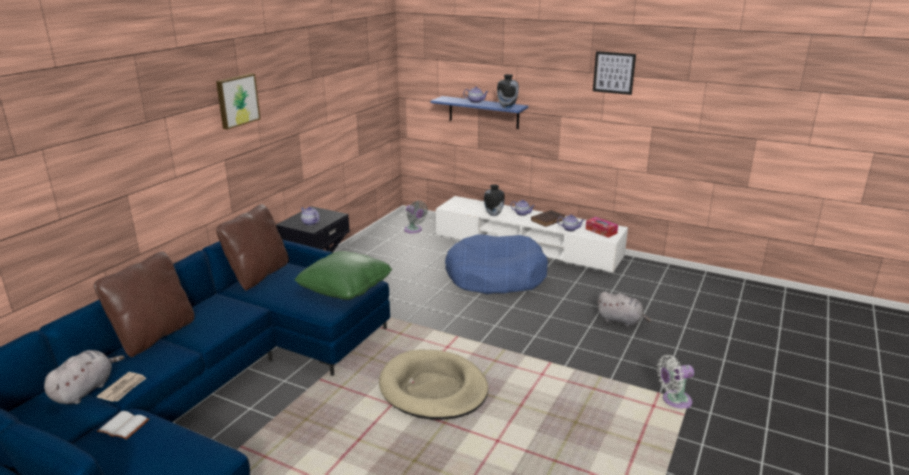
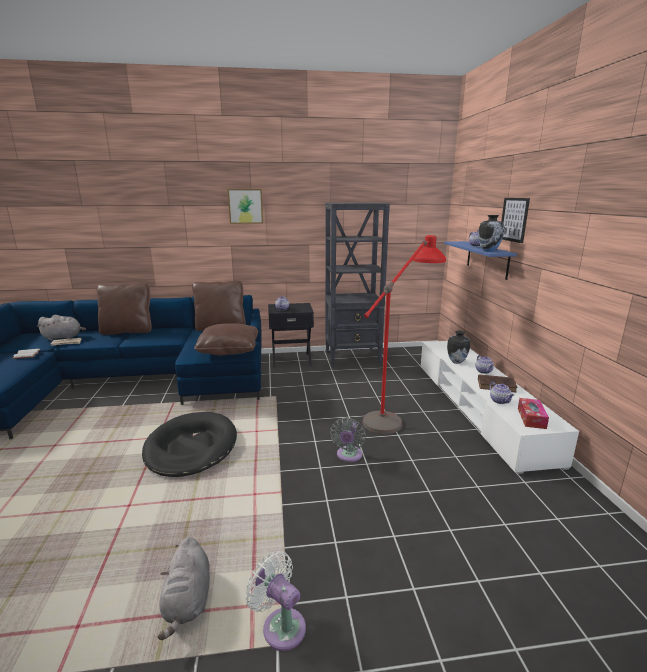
camera: 55 degrees right, 5 degrees down
(345, 287) = (229, 350): green pillow -> brown pillow
(366, 253) = (353, 357): none -> black bookcase
(414, 230) = (414, 358): grey fan -> grey fan (348, 456)
(433, 389) = (191, 447): beige dog bed -> black dog bed
(495, 276) = (397, 412): blue dog bed -> red floor lamp
(614, 72) = (597, 211): picture -> picture (514, 219)
(621, 321) = (419, 515): grey plush toy -> grey plush toy (188, 601)

